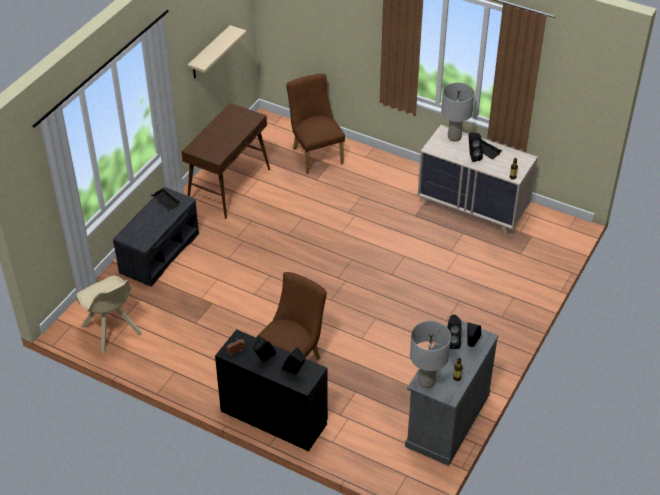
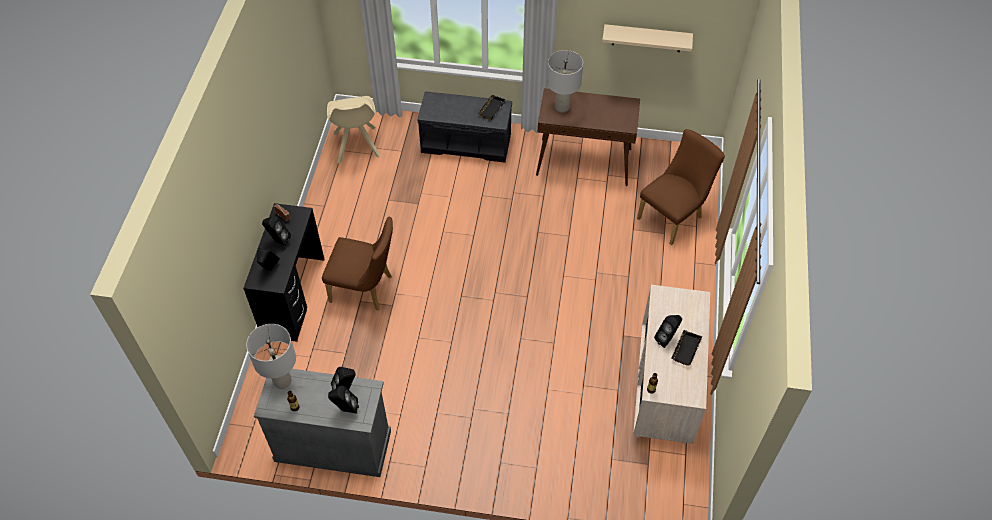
camera: 70 degrees right, 10 degrees up
(112, 331) = (356, 146): beige chair -> beige chair turned 45 degrees counterclockwise
(454, 137) = (693, 311): grey table lamp -> grey table lamp (561, 107)

